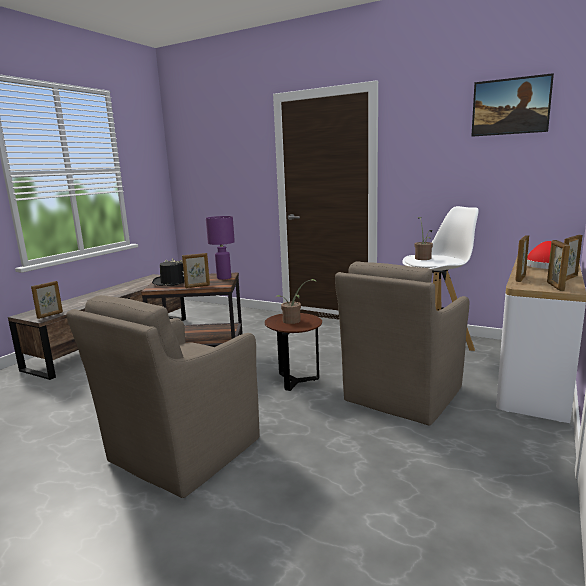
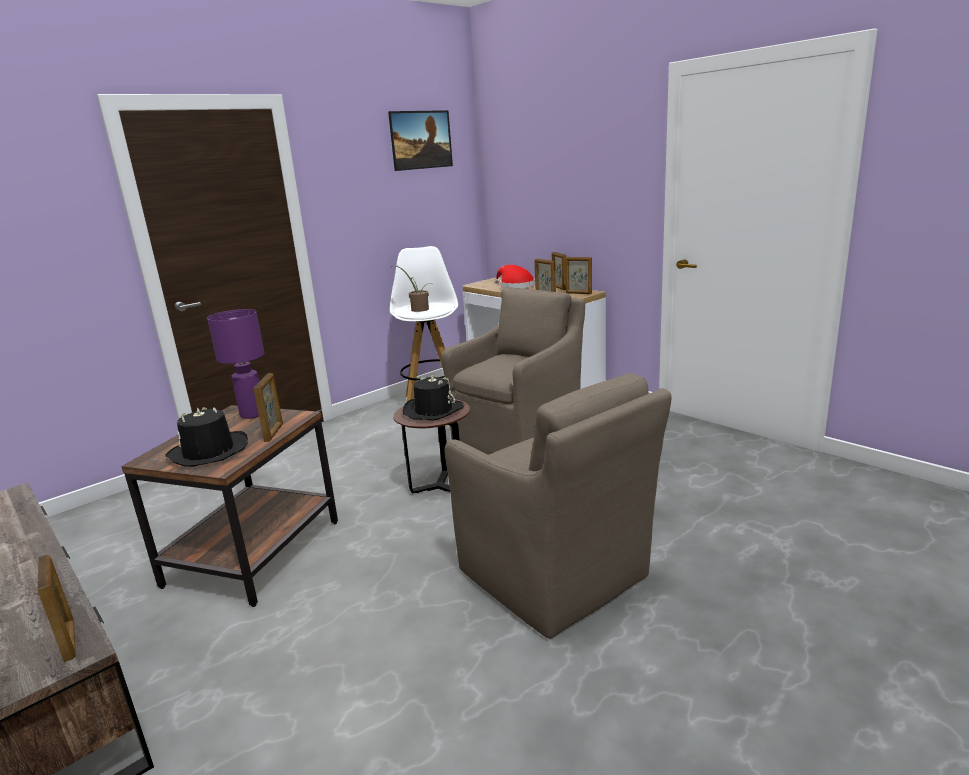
camera: 70 degrees left, 5 degrees up
(294, 321) = (433, 410): potted plant -> black hat
(401, 396) = (519, 438): brown armchair -> brown armchair turned 105 degrees counterclockwise

